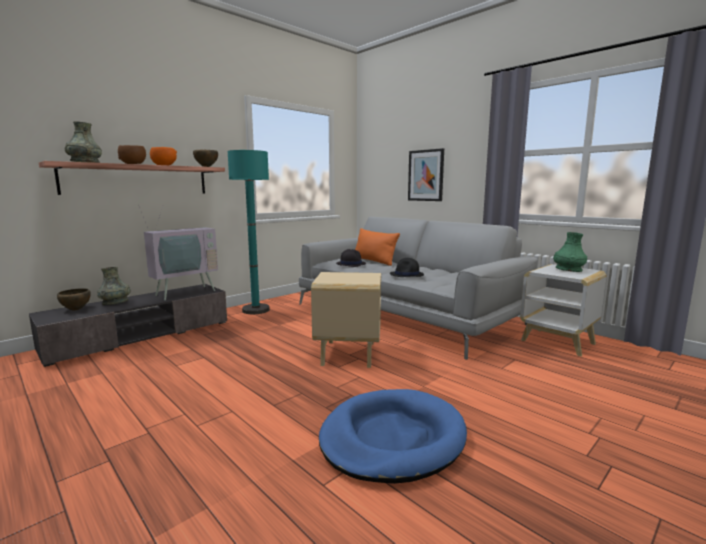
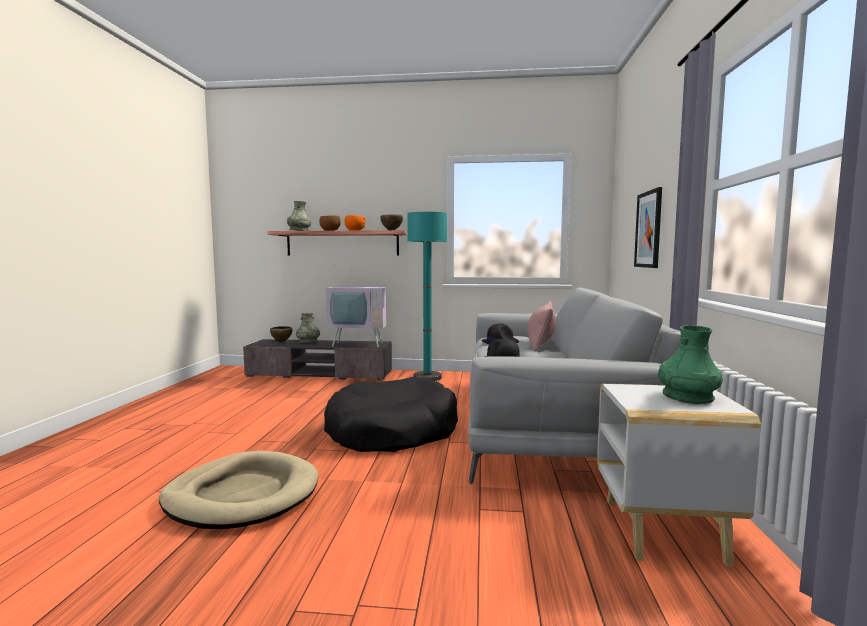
camera: 50 degrees right, 5 degrees down
(348, 353) = (392, 432): beige side table -> black dog bed
(374, 261) = (541, 344): orange pillow -> pink pillow
(392, 438) = (242, 495): blue dog bed -> beige dog bed

